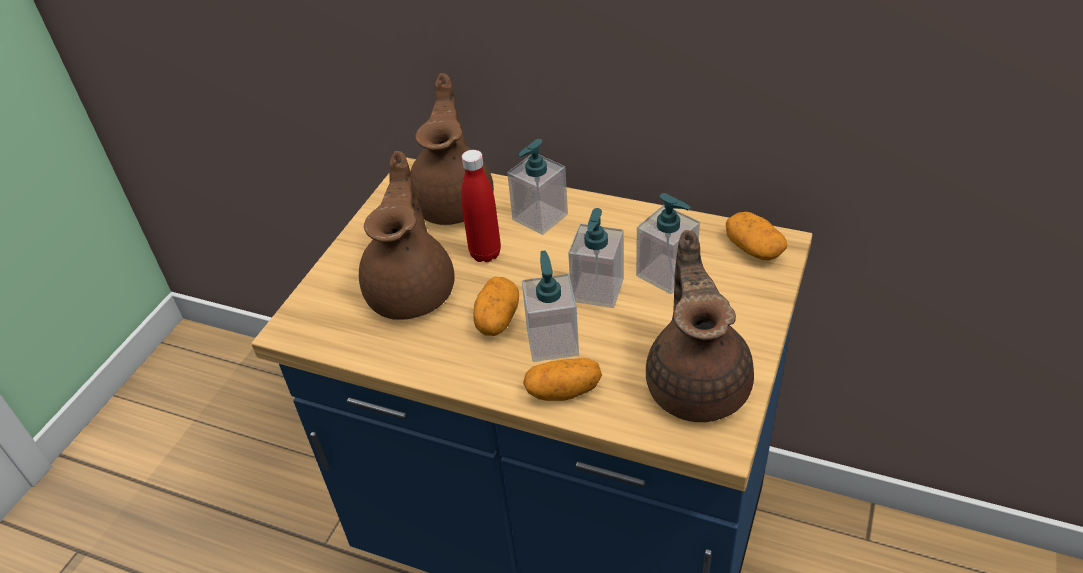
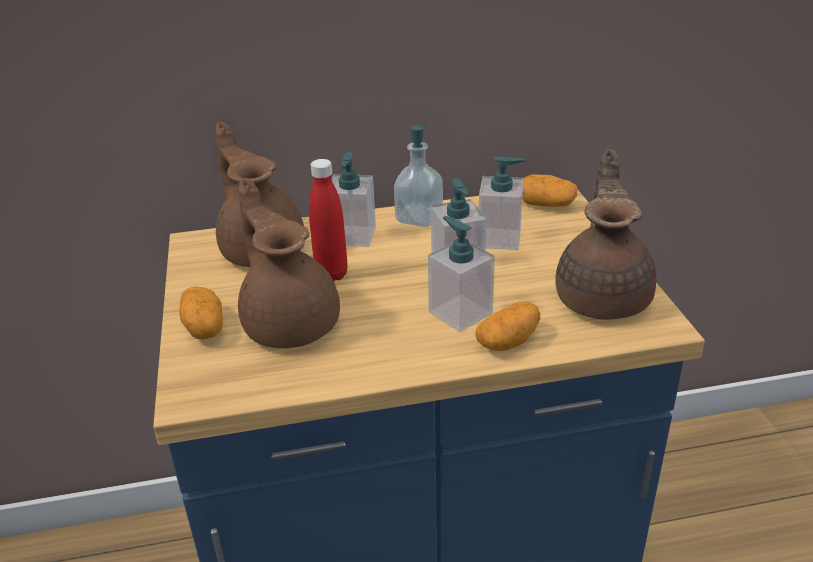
camera: 35 degrees left, 10 degrees down
(497, 319) = (394, 315): potato -> potato (204, 327)
(615, 218) = (419, 218): none -> soap dispenser
(697, 383) = (603, 296): brown teapot -> brown teapot turned 45 degrees clockwise

